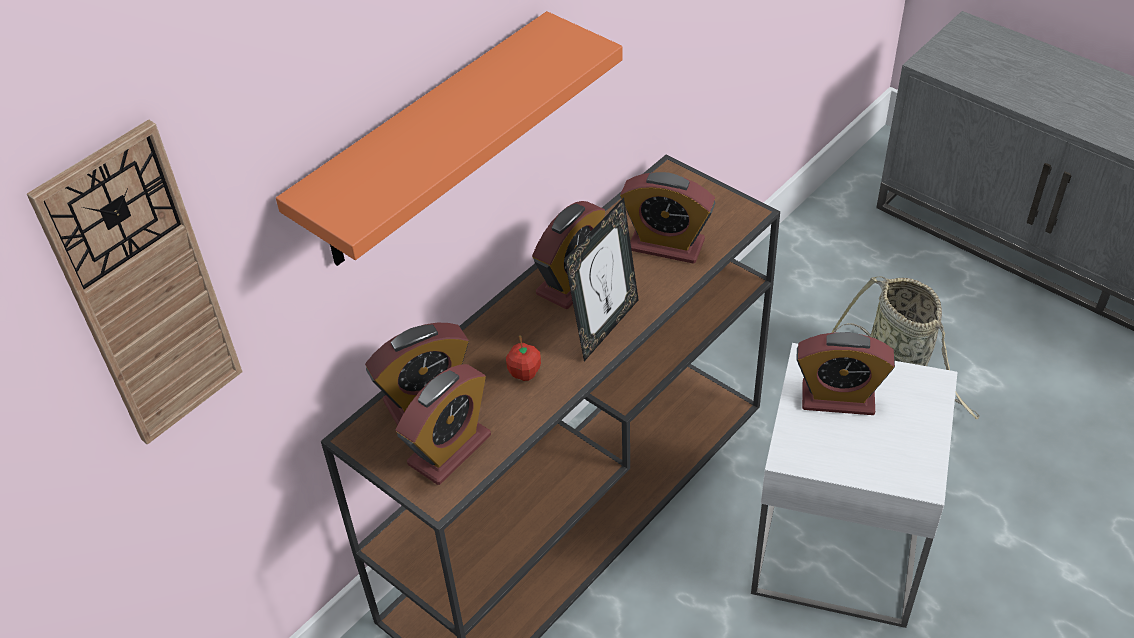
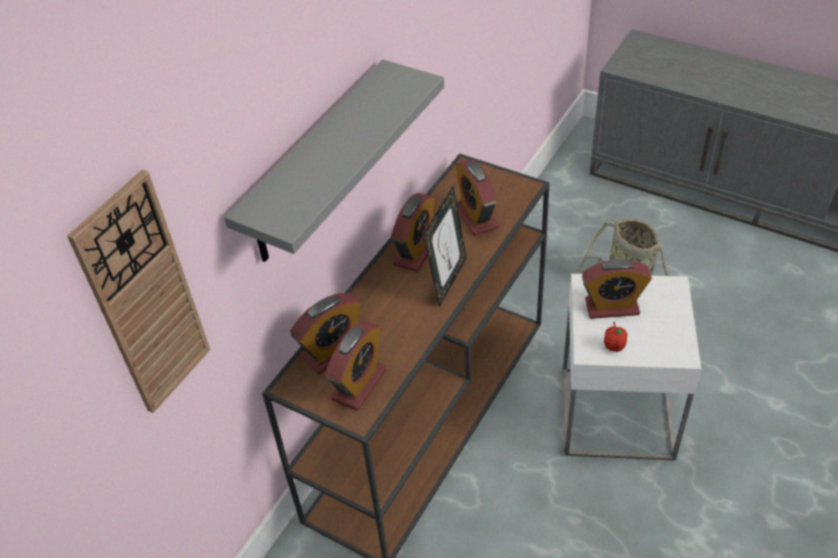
camera: 10 degrees left, 0 degrees up
(428, 144) = (315, 165): orange shelf -> grey shelf
(524, 373) = (399, 321): apple -> apple (614, 346)
(666, 245) = (476, 217): alarm clock -> alarm clock turned 60 degrees clockwise

